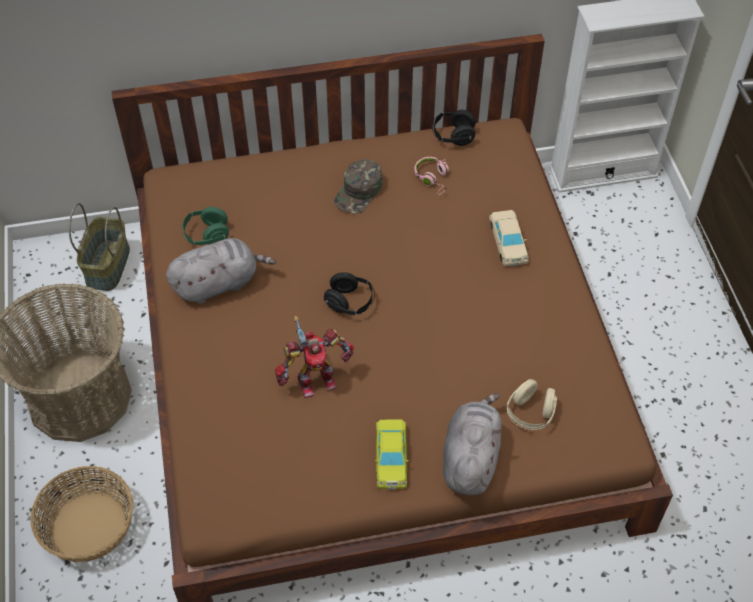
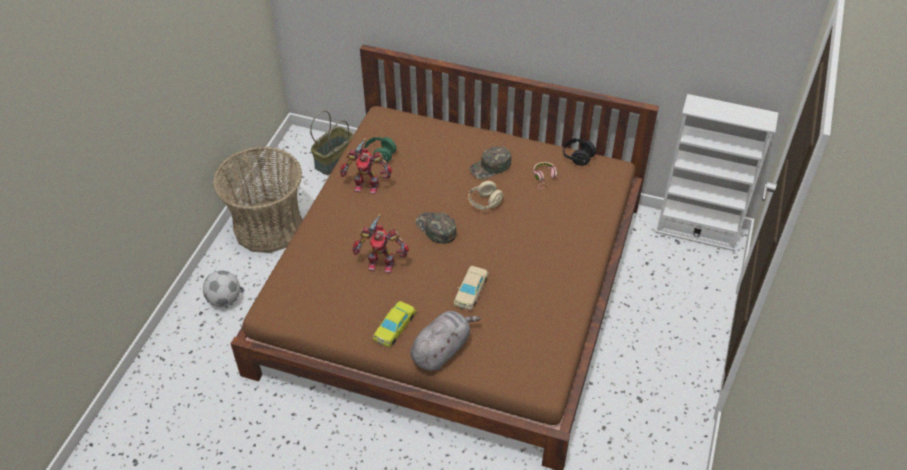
camera: 30 degrees right, 5 degrees down
(88, 526) = (224, 299): basket -> football
(219, 283) = (367, 185): grey plush toy -> toy robot
(350, 303) = (435, 229): black headphones -> green cap
(508, 241) = (564, 235): beige toy car -> beige toy car (470, 290)
(530, 414) = (499, 342): beige headphones -> beige headphones (484, 203)

